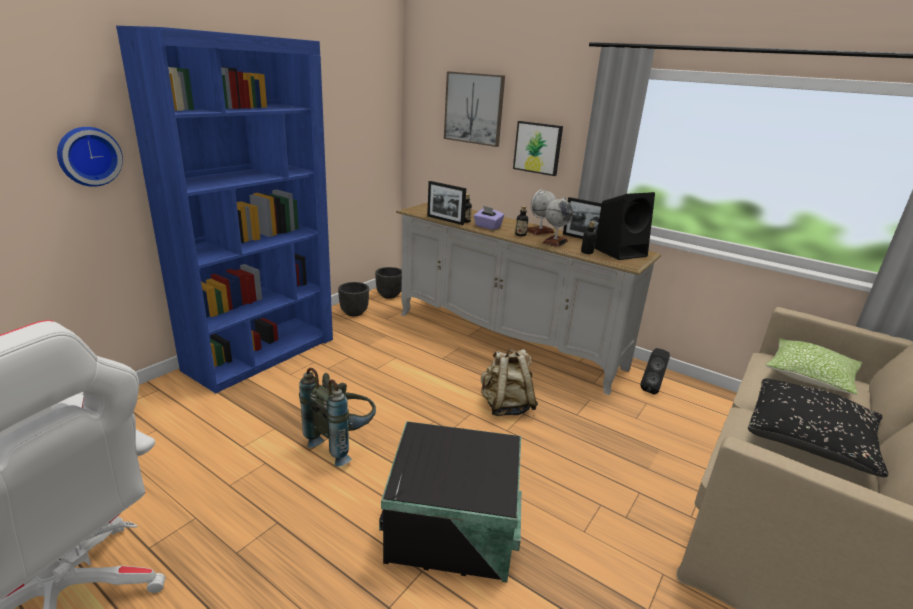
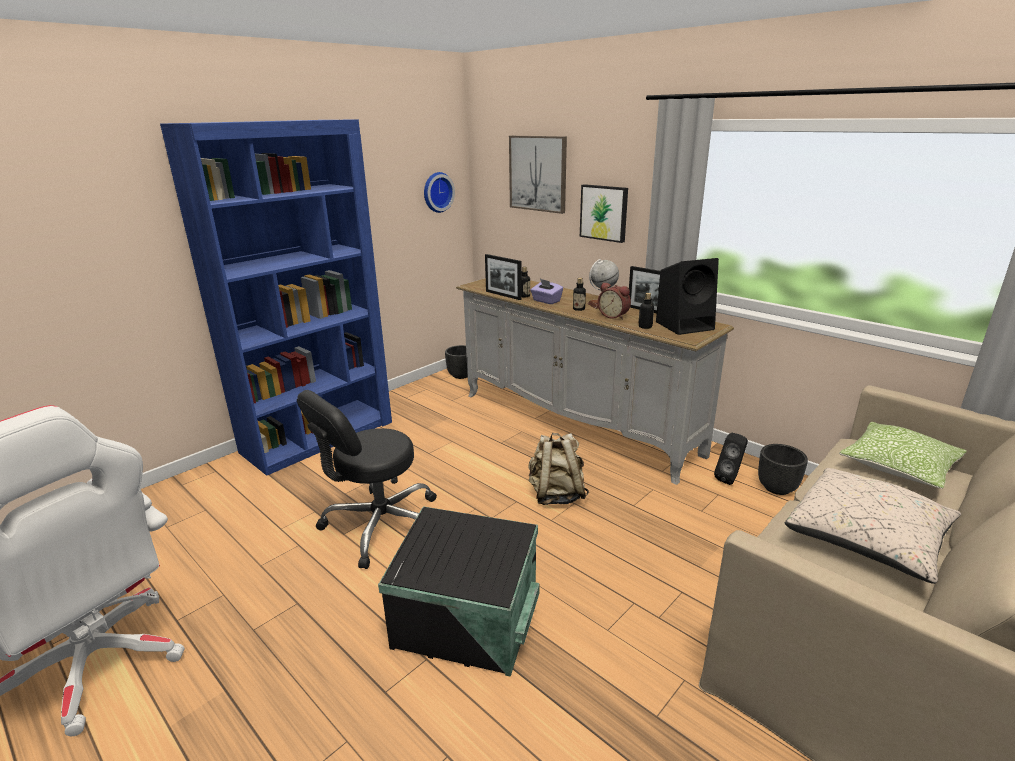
camera: 10 degrees right, 0 degrees up
(88, 156) = (140, 248): wall clock -> wall clock (437, 192)
(343, 443) = (377, 528): grey backpack -> black office chair
(354, 313) = (420, 394): black planter -> black planter (777, 488)
(555, 242) = (614, 316): globe -> alarm clock
(808, 440) = (866, 539): black pillow -> beige pillow

